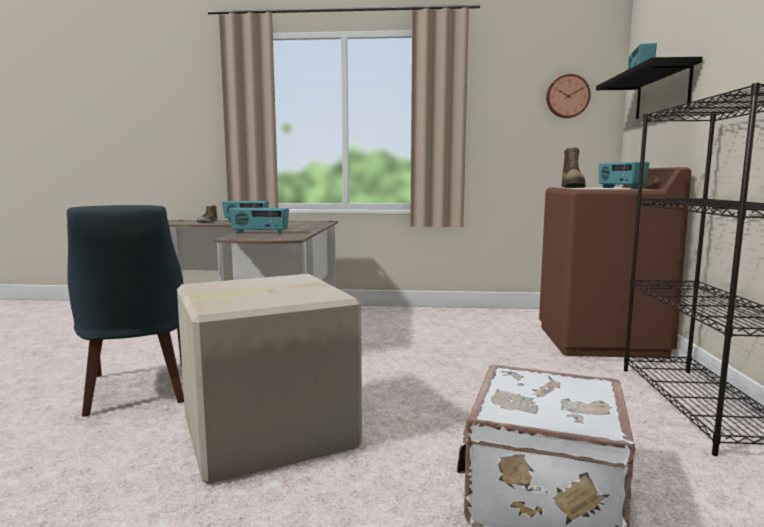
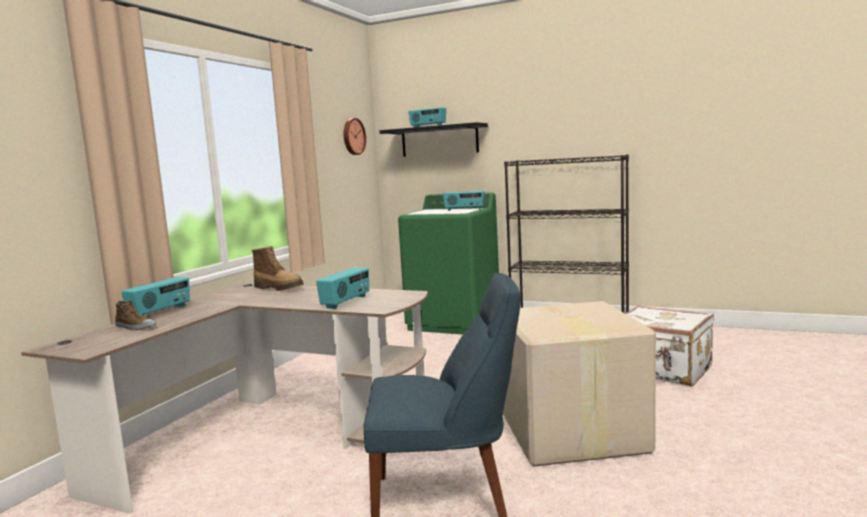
camera: 70 degrees left, 0 degrees up
(573, 187) = (433, 213): boot -> boot (279, 288)
(600, 341) = (454, 322): brown washing machine -> green washing machine

